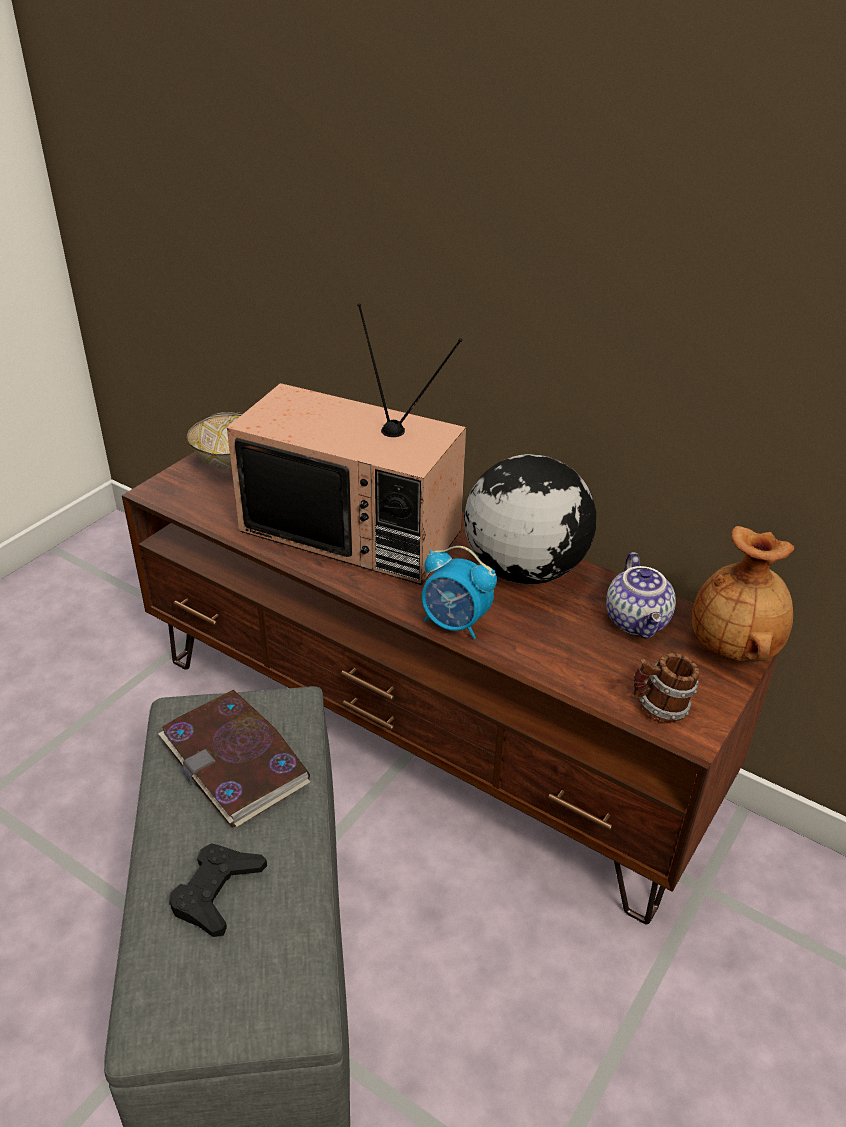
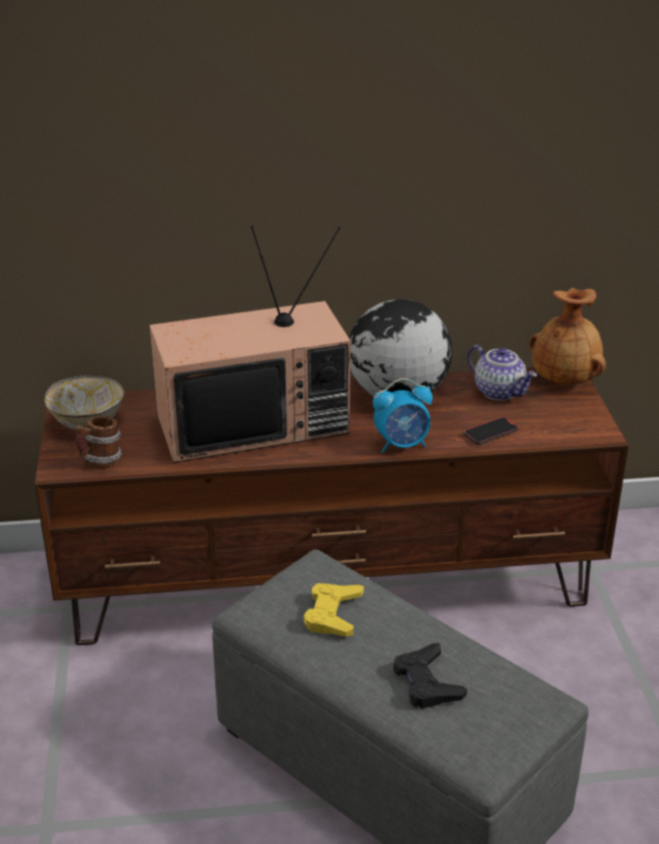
camera: 40 degrees left, 5 degrees down
(236, 761) = (333, 614): book -> yellow game controller
(563, 662) = (490, 433): none -> phone
(659, 708) = (570, 430): mug -> mug (100, 461)

